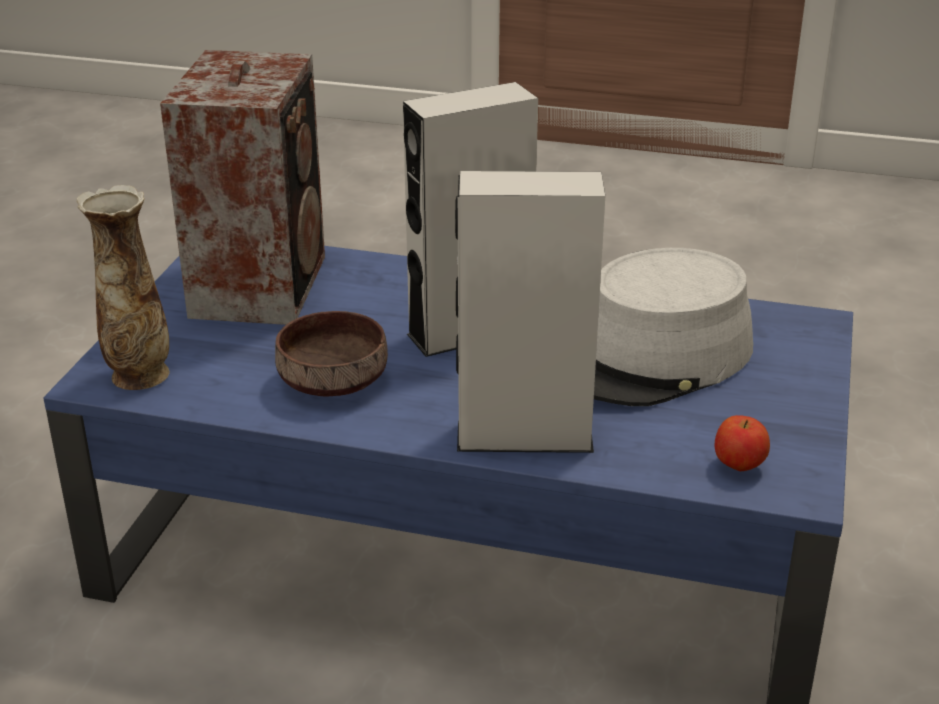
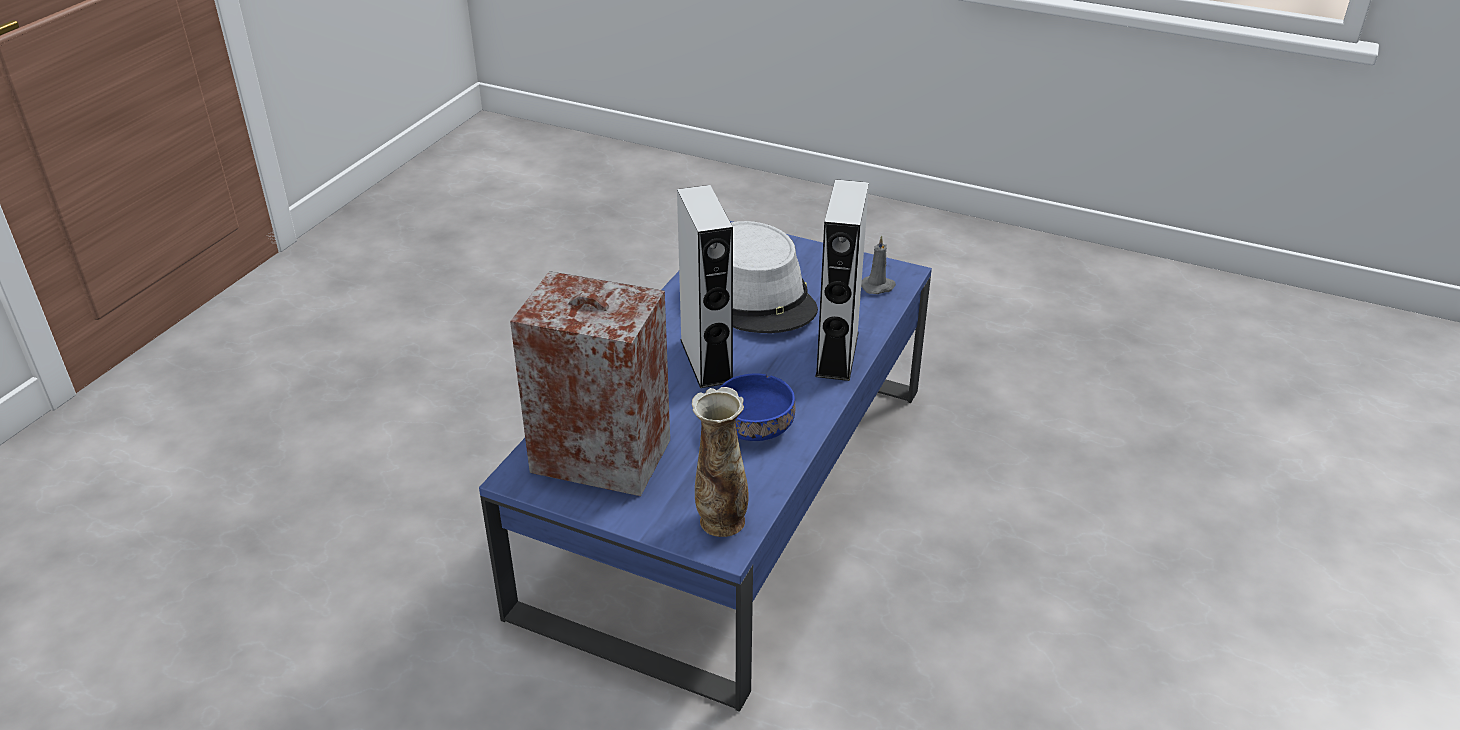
camera: 80 degrees left, 5 degrees up
(331, 380) = (753, 426): brown bowl -> blue bowl
(739, 465) = (878, 287): apple -> grey candle

